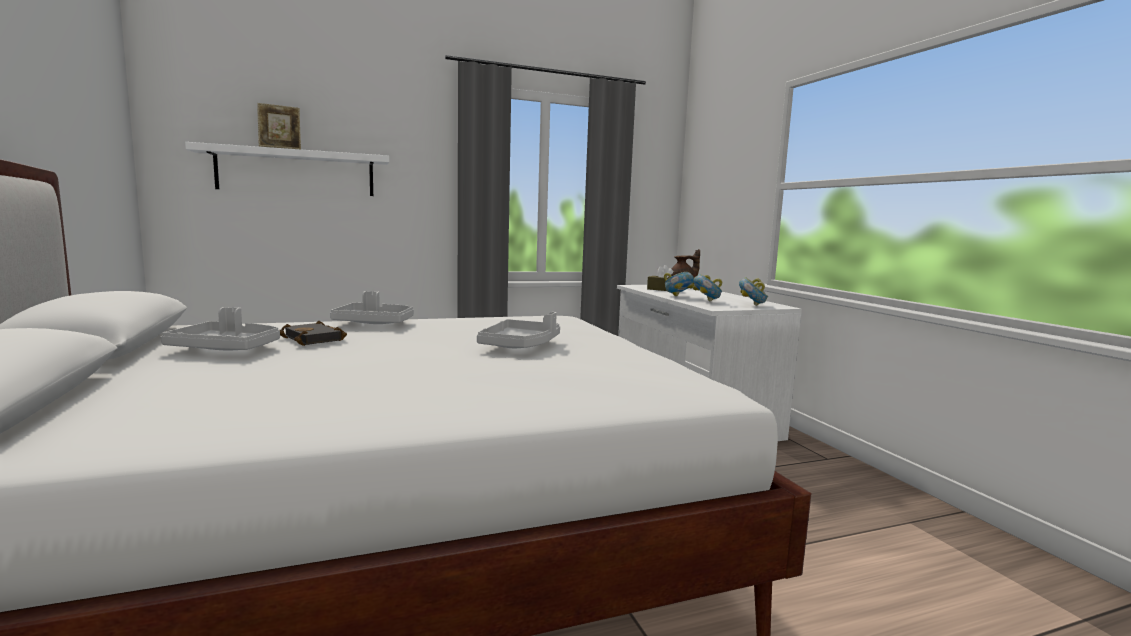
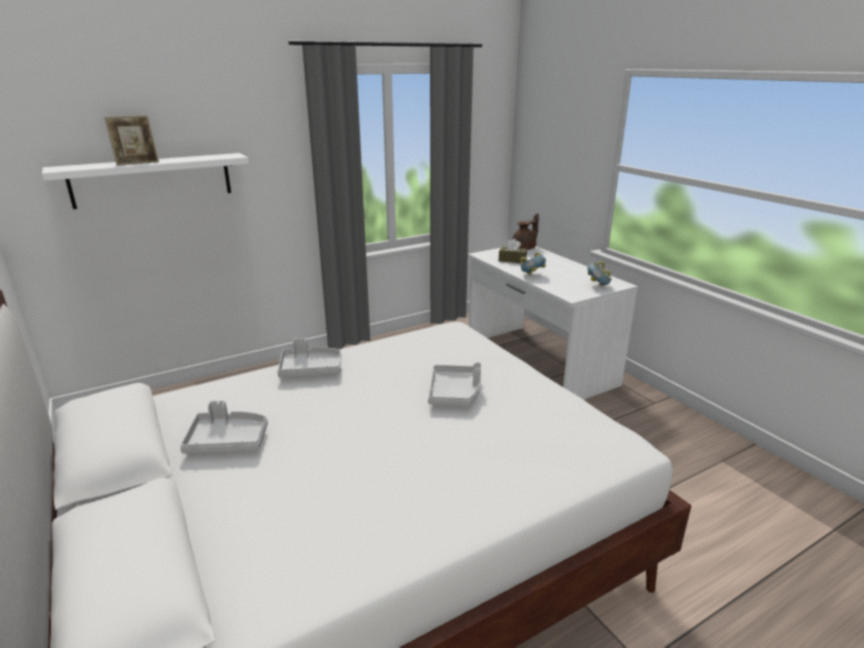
camera: 10 degrees left, 15 degrees up
(315, 339) = (285, 409): black book -> none
(706, 301) = (559, 282): bowl -> none

